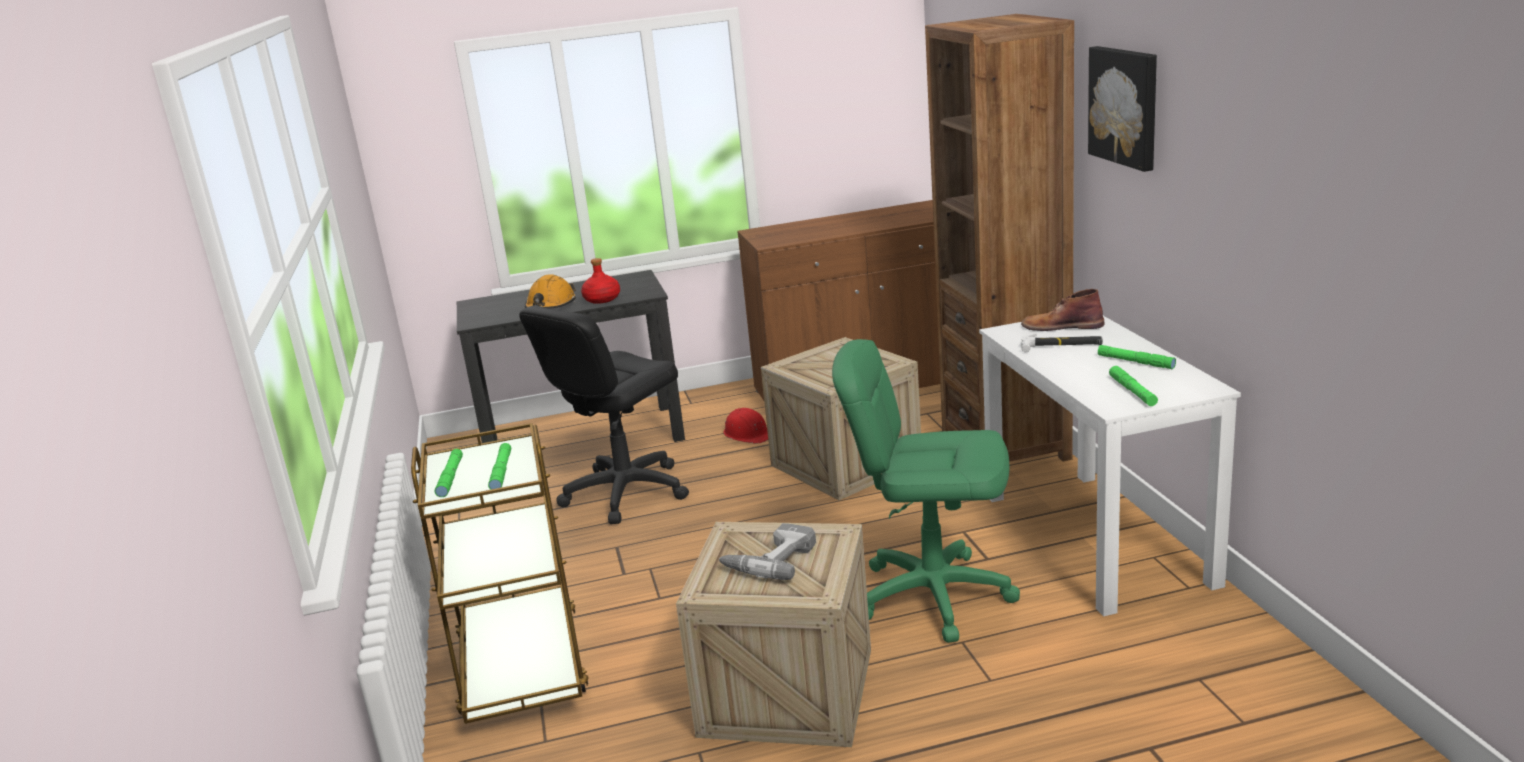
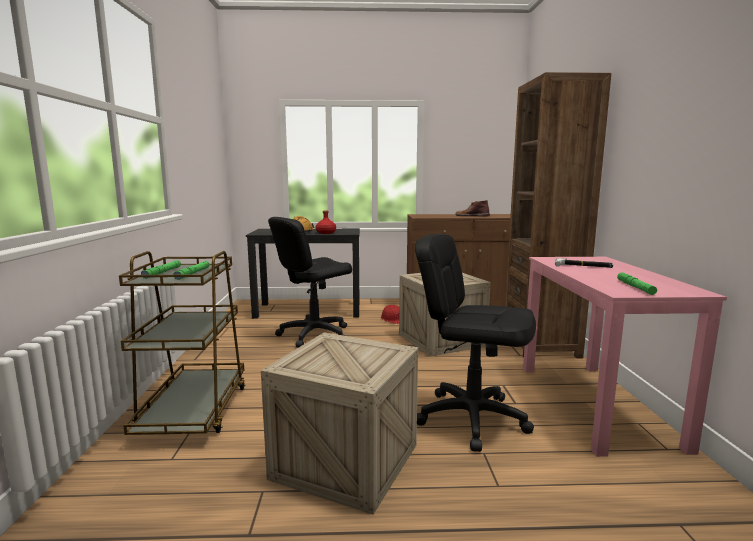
camera: 10 degrees right, 10 degrees down
(769, 560) = (342, 356): power drill -> none
(933, 595) = (471, 418): green office chair -> black office chair
(1061, 326) = (584, 260): brown boot -> brown boot (472, 216)
(1096, 538) = (595, 404): white desk -> pink desk
(1125, 106) = (643, 114): picture -> none
(1135, 362) = (637, 276): green flashlight -> none

